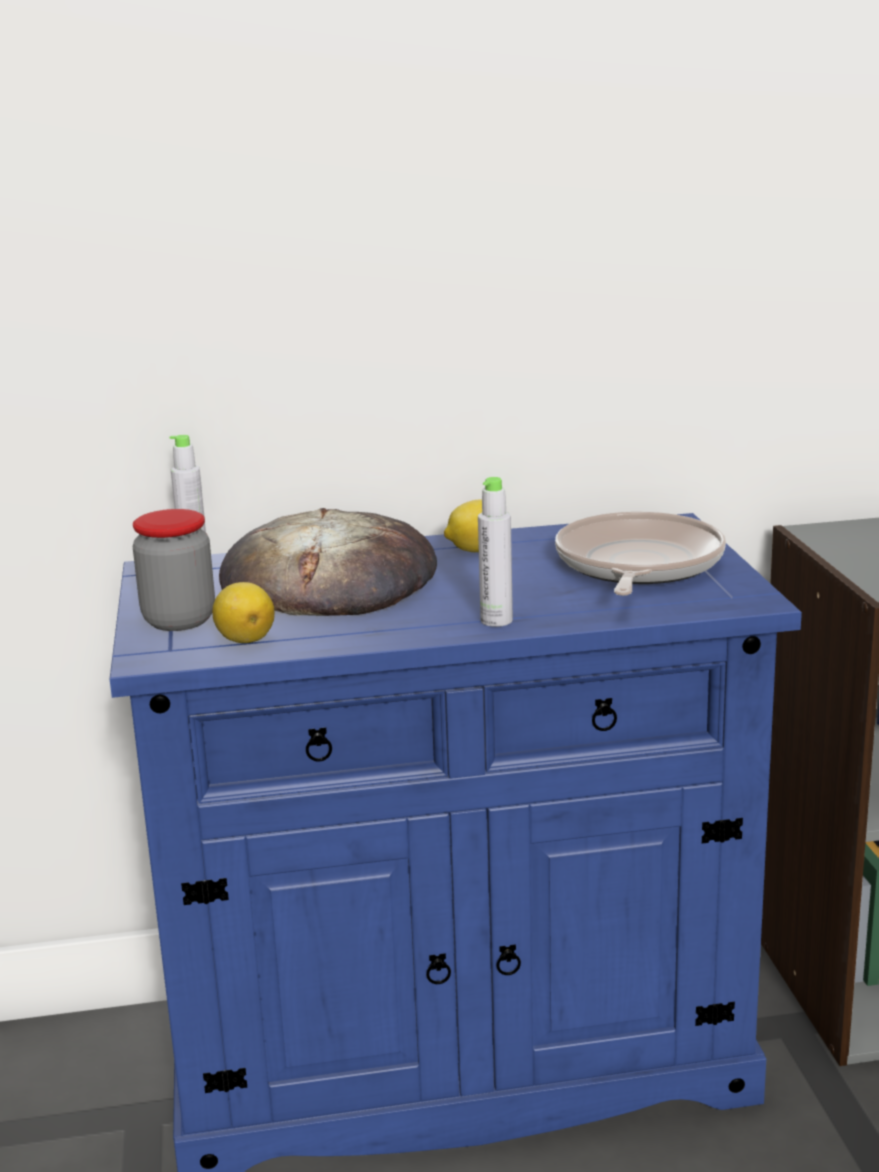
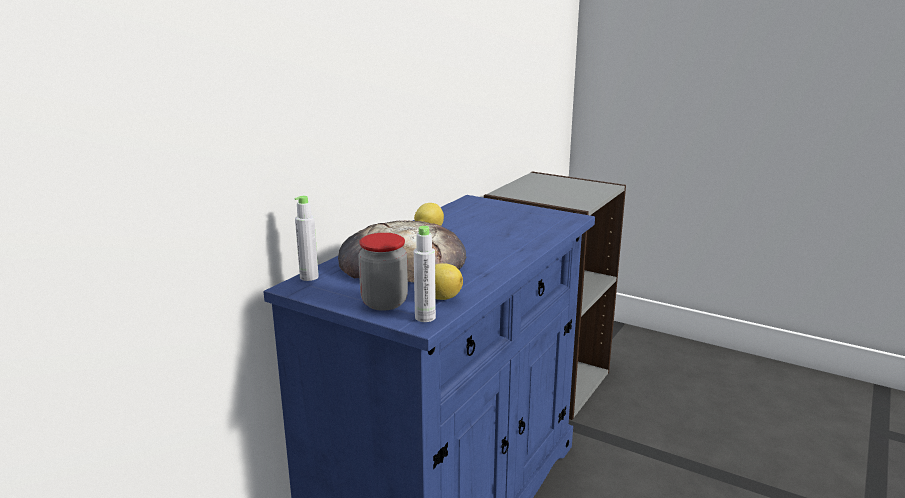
camera: 50 degrees left, 0 degrees up
(496, 620) = (516, 253): grey bottle -> grey bottle (425, 317)
(637, 566) = (505, 218): frying pan -> none

